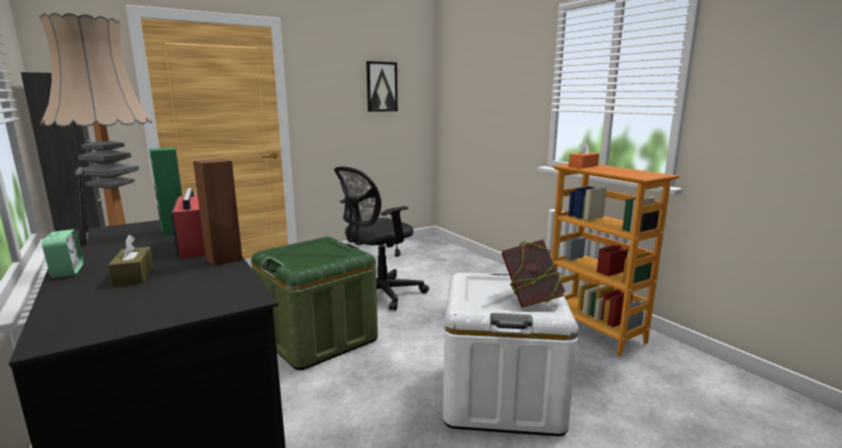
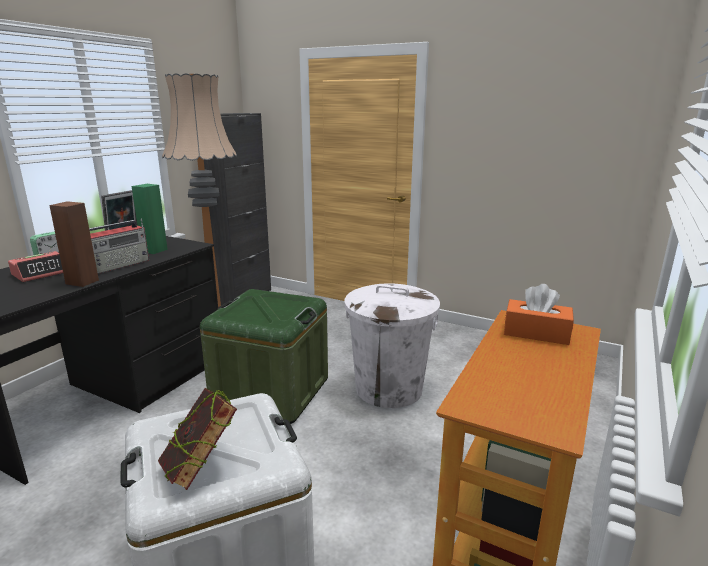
camera: 60 degrees right, 5 degrees up
(133, 275) = (42, 273): brown tissue box -> alarm clock
(379, 295) = (388, 388): black office chair -> white trash can
(381, 86) = (556, 124): picture -> none

